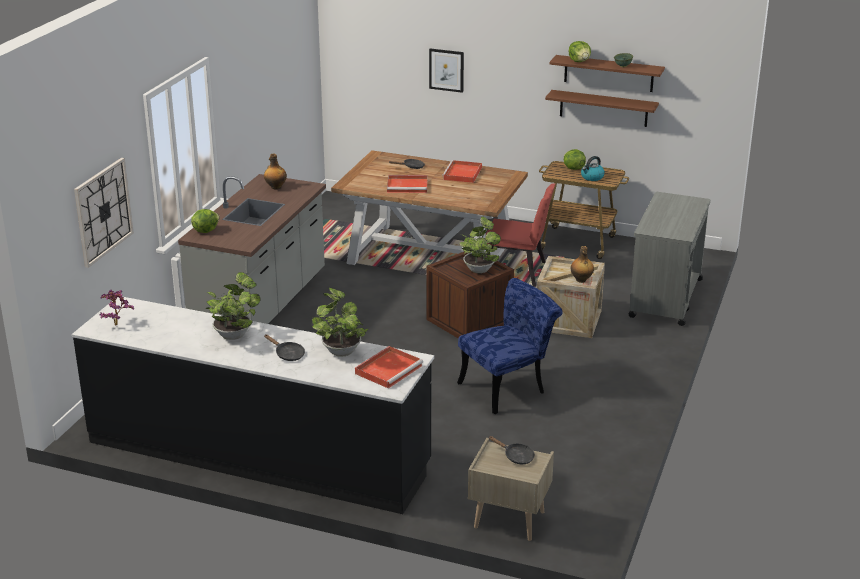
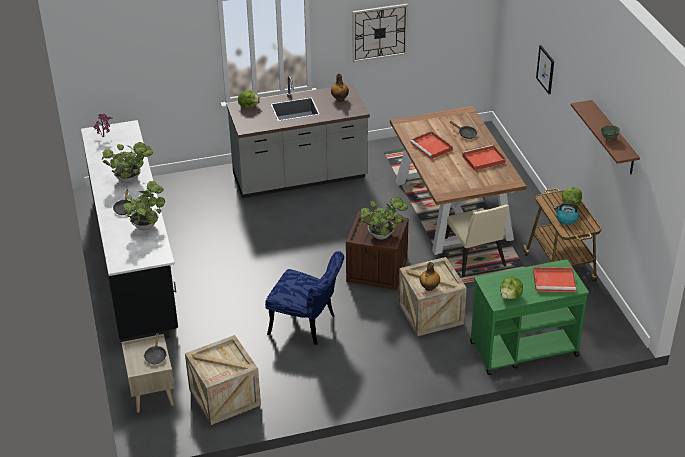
camera: 55 degrees right, 10 degrees up
(103, 211) = (154, 62): wall clock -> wall clock (379, 32)
(389, 369) = (140, 252): red tray -> red tray (555, 281)
(516, 272) = (474, 259): red chair -> beige chair
(566, 474) = (224, 397): none -> crate
(579, 61) = (591, 115): lettuce -> lettuce (510, 296)
(603, 108) = (607, 167): brown shelf -> none
(665, 298) = (523, 349): grey cart -> green cart

